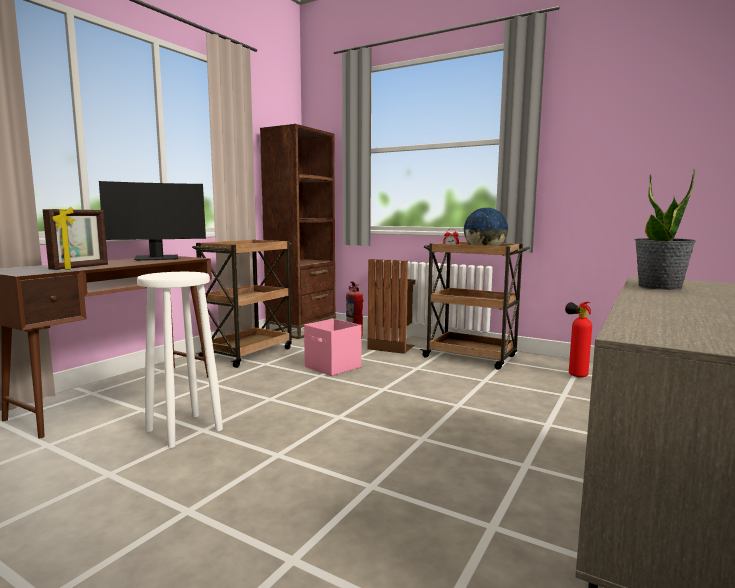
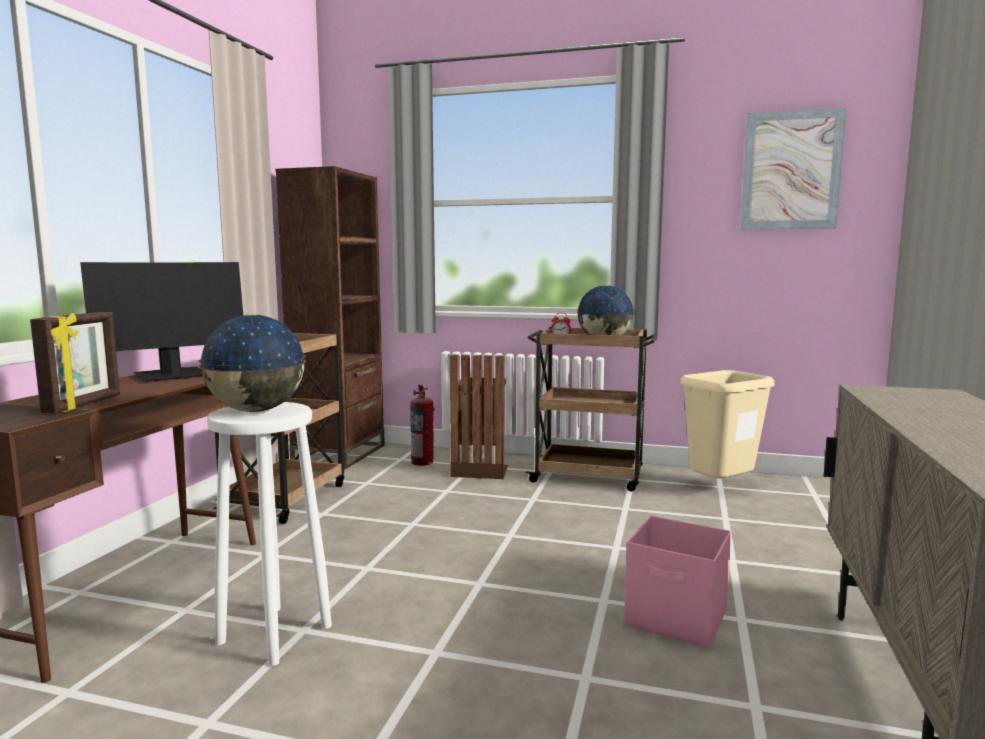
camera: 15 degrees left, 0 degrees up
(172, 274) = (257, 410): none -> globe
(333, 367) = (422, 509): pink storage box -> pink storage box (677, 619)
(575, 375) = (721, 489): fire extinguisher -> beige trash can
(652, 110) = (791, 170): none -> picture
(660, 287) = (901, 402): potted plant -> none

